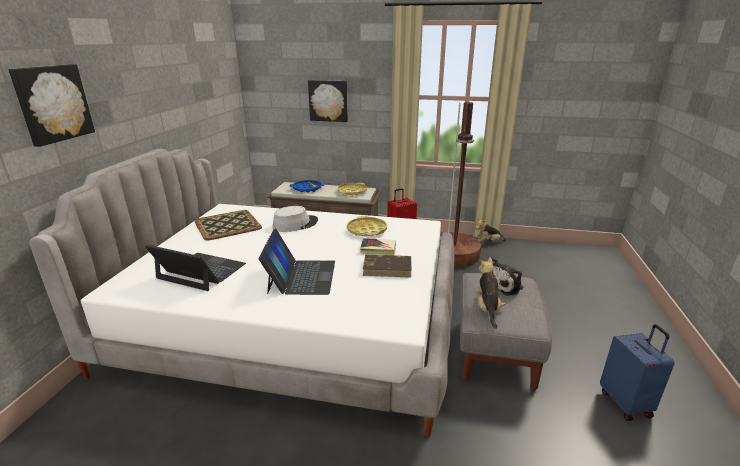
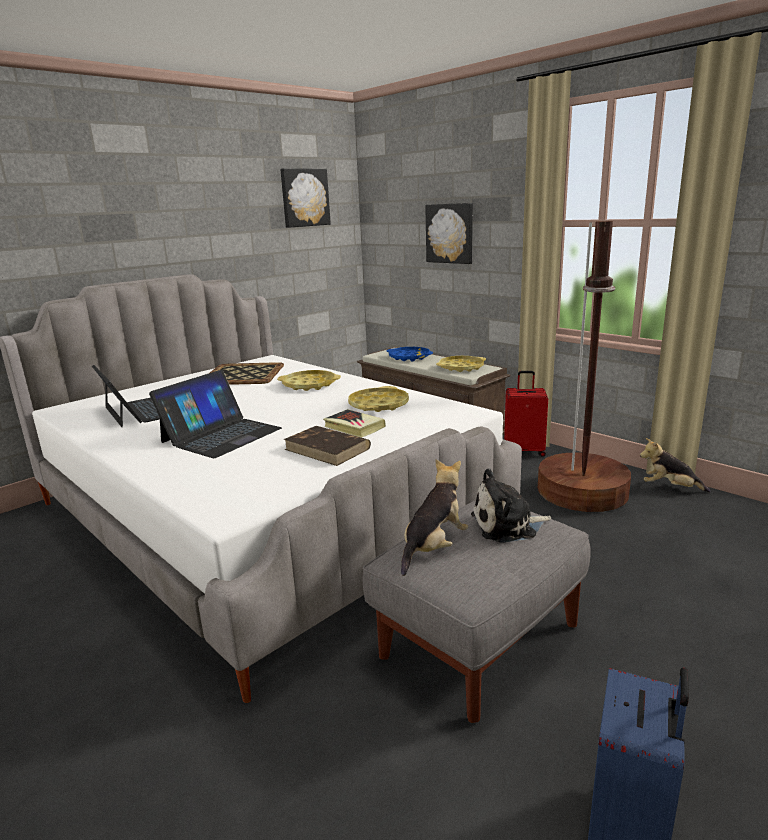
camera: 35 degrees right, 5 degrees down
(52, 103) = (56, 209): picture -> picture (304, 197)
(295, 224) = (309, 385): grey hat -> yellow tray

